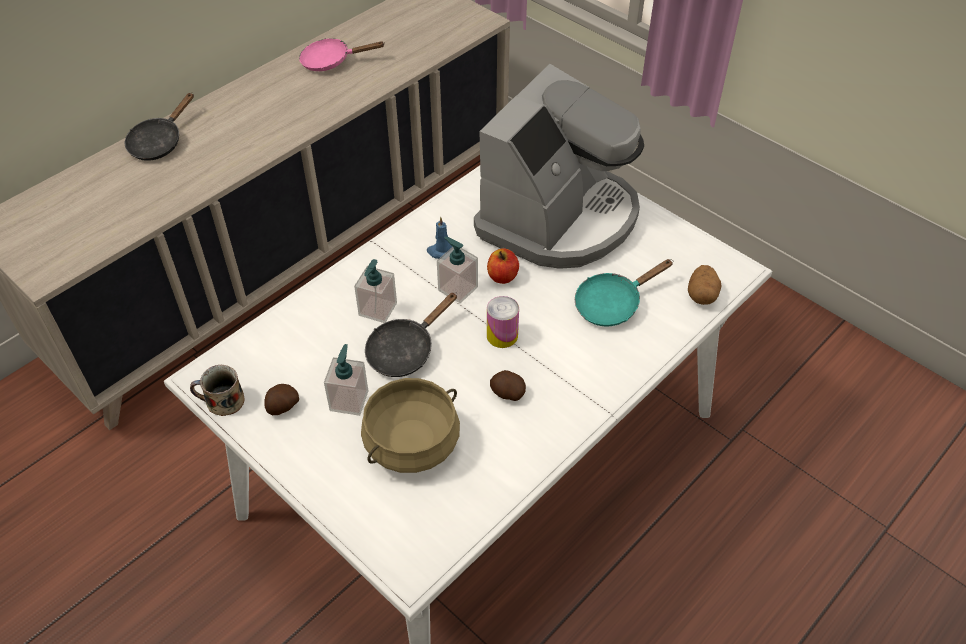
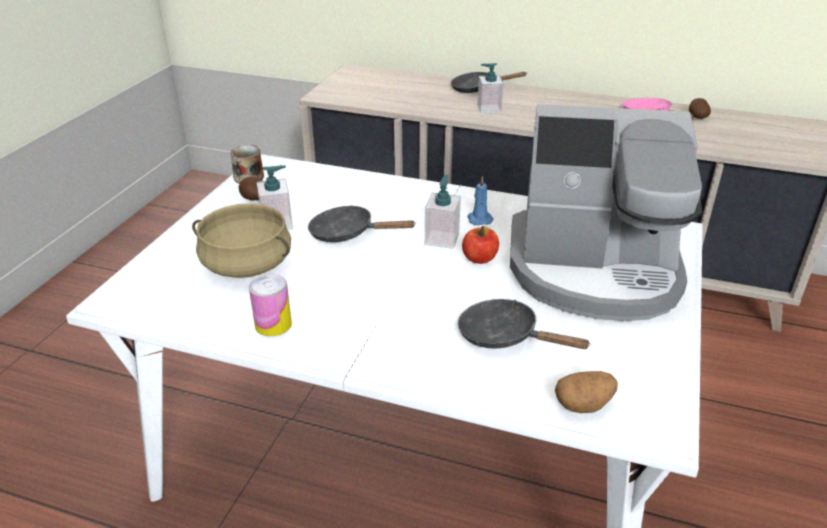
camera: 65 degrees right, 15 degrees down
(377, 309) = (384, 209): soap dispenser -> soap dispenser (489, 109)
(502, 335) = (403, 278): can -> can (273, 324)
(507, 393) = (332, 299): potato -> potato (696, 117)
(612, 304) = (505, 336): turquoise frying pan -> black frying pan

